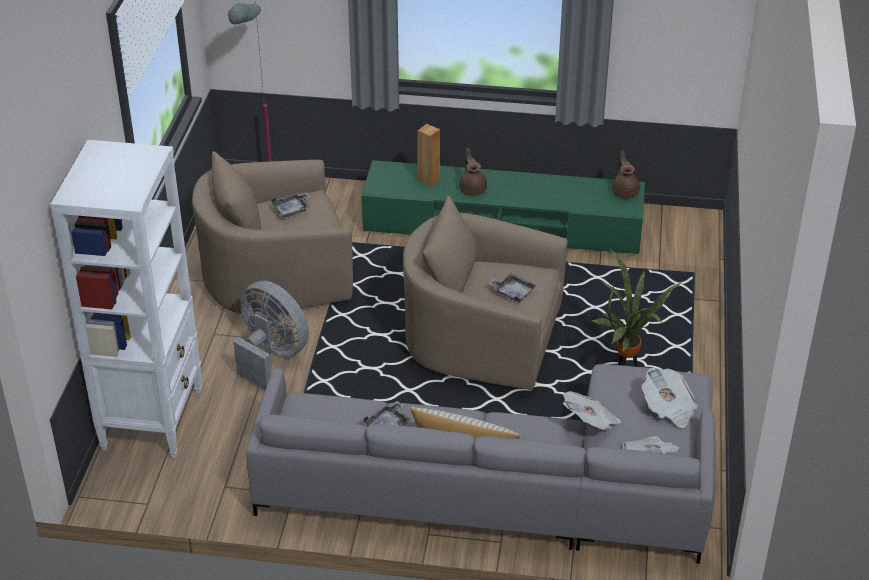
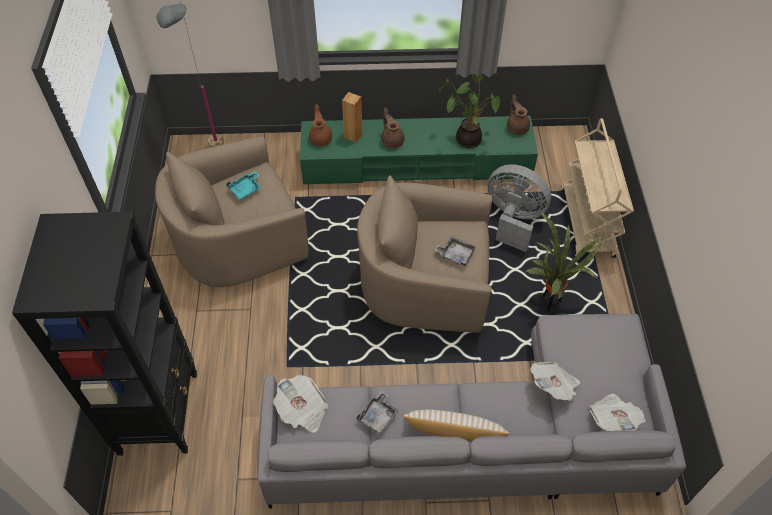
camera: 10 degrees left, 15 degrees up
(153, 418) = (159, 412): white bookcase -> black bookcase
(271, 357) = (251, 328): grey fan -> grey fan (513, 220)
(292, 209) = (246, 189): grey tray -> turquoise tray
(390, 178) = (321, 138): none -> brown teapot
(563, 195) = (468, 138): none -> potted plant
(668, 409) = (615, 360): newspaper -> newspaper (302, 410)
(694, 305) = (587, 223): none -> beige cart

